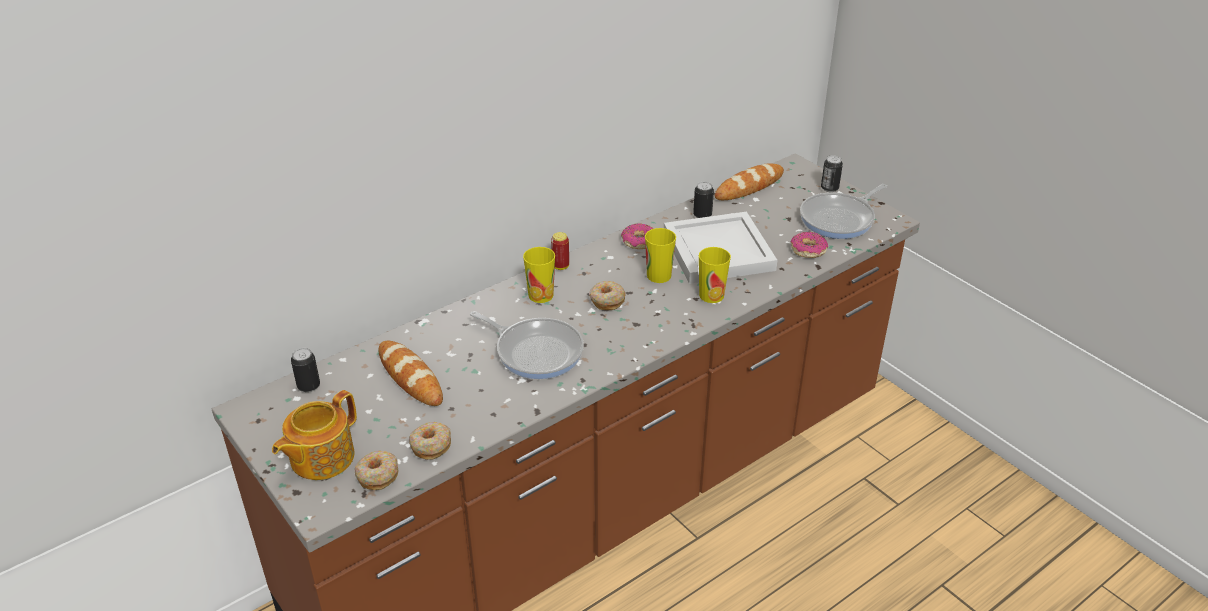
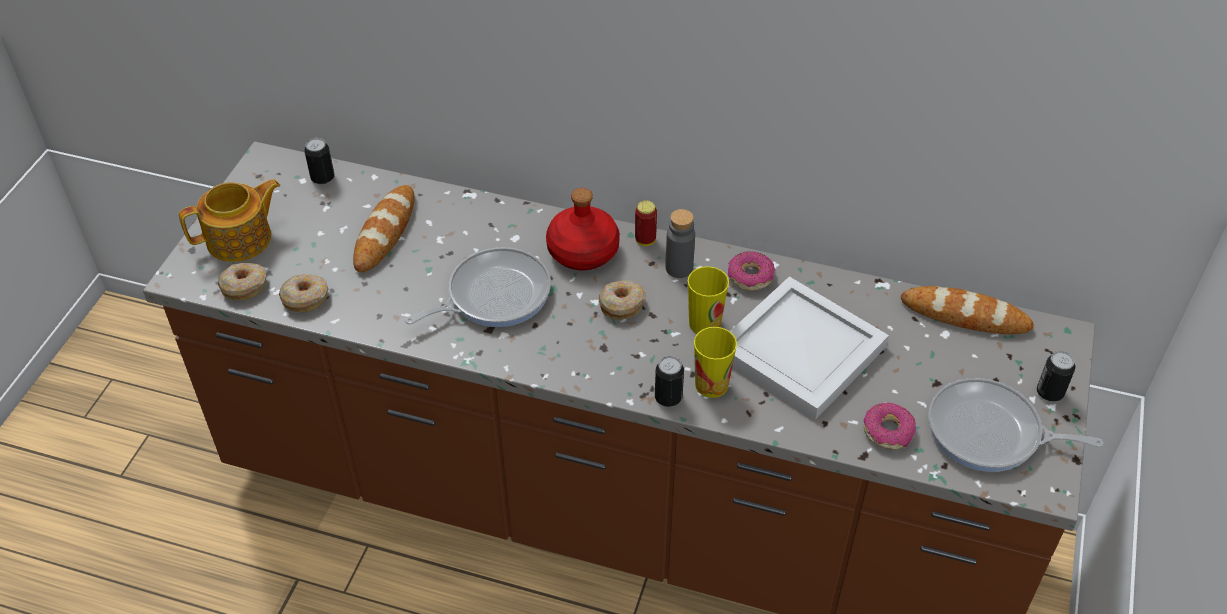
camera: 55 degrees right, 10 degrees up
(320, 458) = (241, 239): teapot -> teapot turned 150 degrees clockwise
(536, 351) = (493, 295): frying pan -> frying pan turned 120 degrees counterclockwise
(541, 295) = (584, 251): cup -> red bottle
(601, 264) = (679, 268): none -> grey bottle
(702, 215) = (858, 303): can -> can (668, 398)

